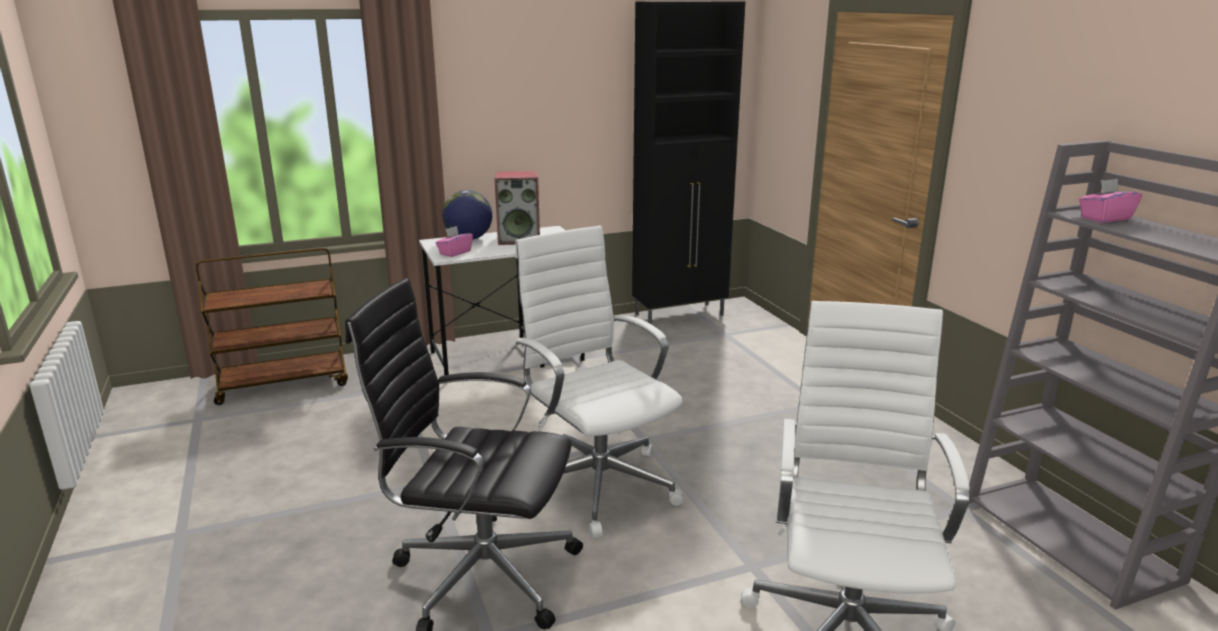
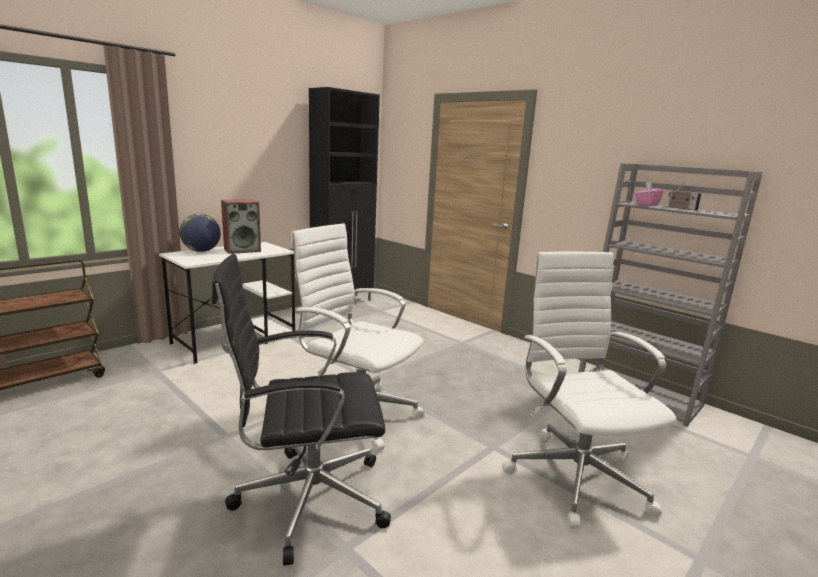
camera: 25 degrees left, 5 degrees down
(455, 253) = (197, 259): pink tissue box -> none
(1161, 230) = (680, 208): none -> radio

